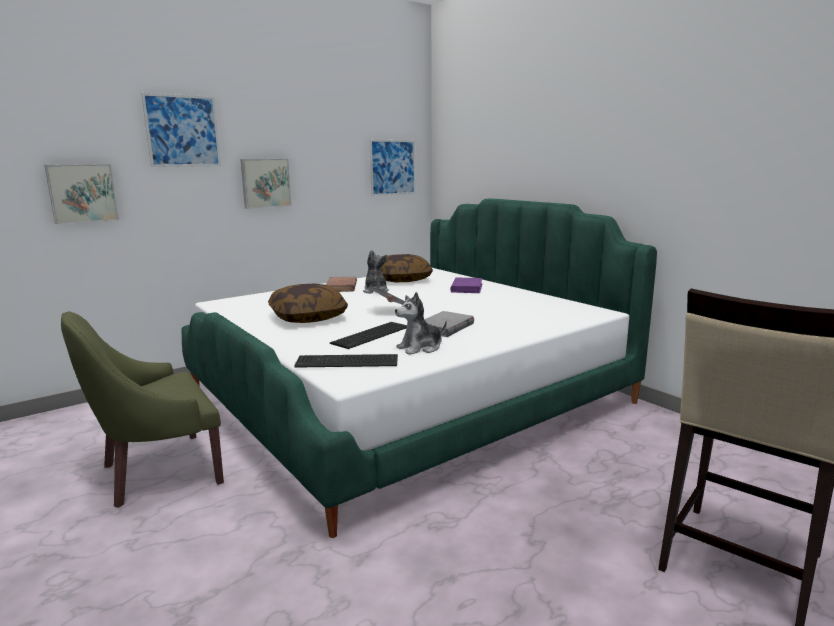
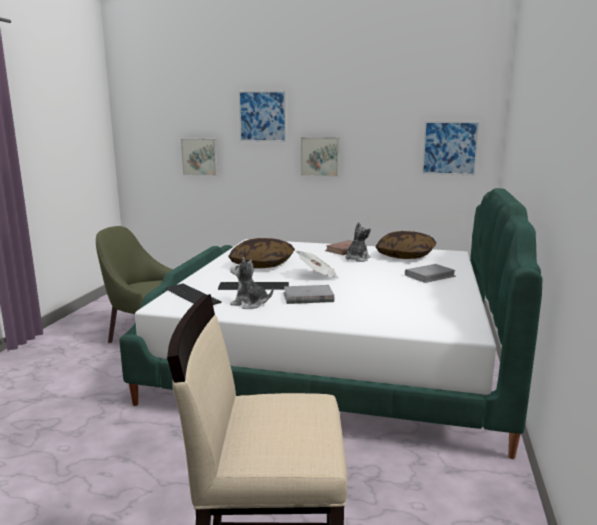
camera: 50 degrees right, 0 degrees up
(466, 288) = (430, 276): purple book -> grey book

